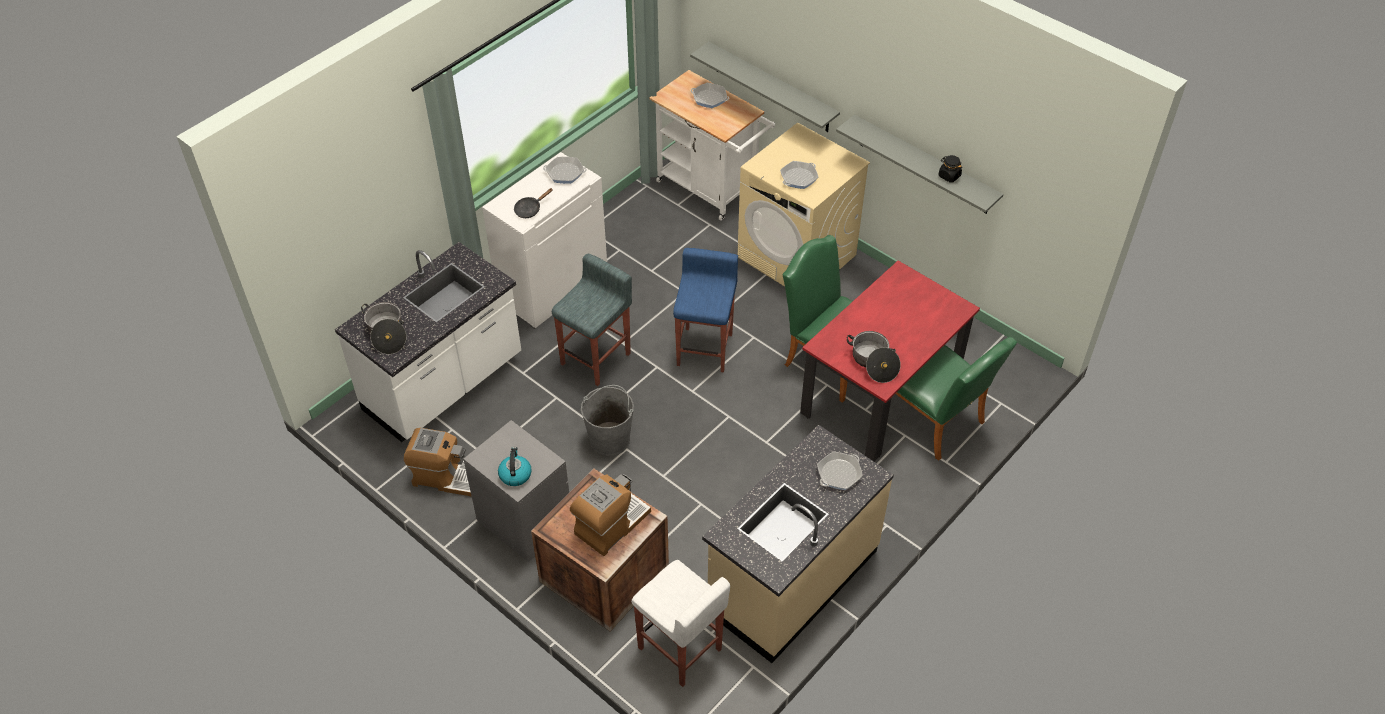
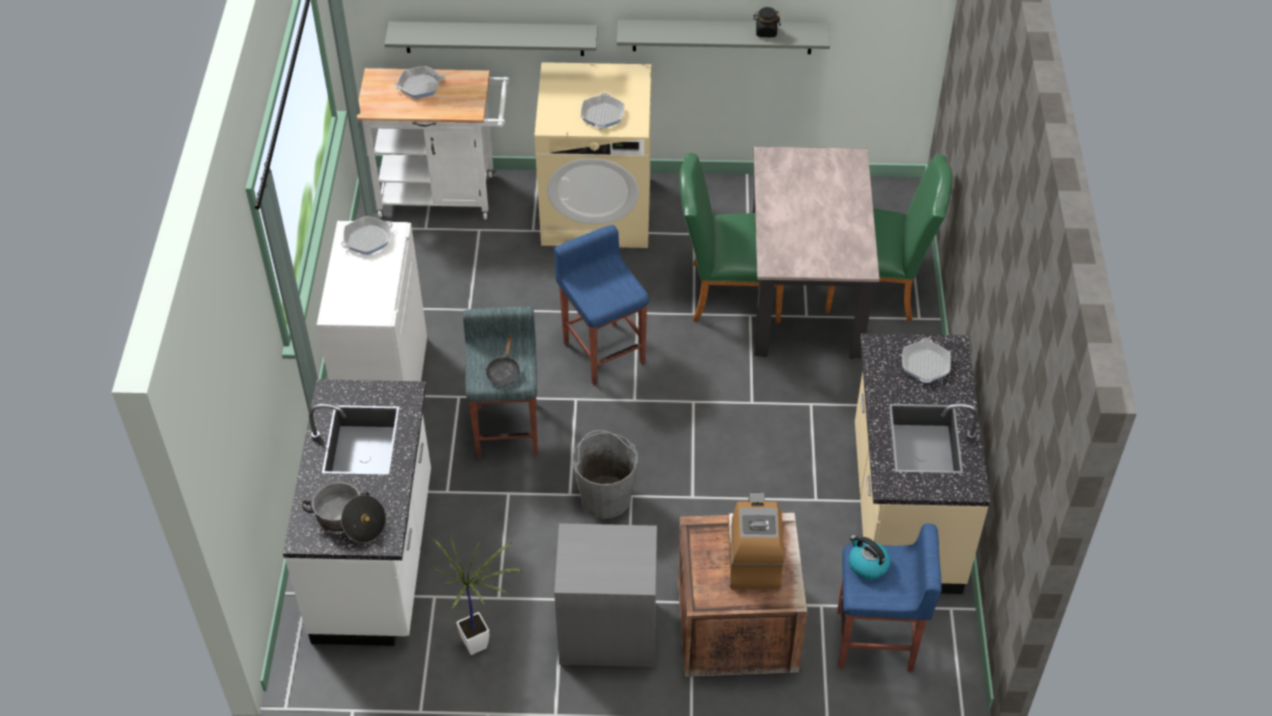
camera: 40 degrees left, 0 degrees up
(446, 476) = (481, 645): coffee machine -> potted plant
(515, 474) = (623, 571): kettle -> kettle (867, 565)
(530, 209) = (373, 297): black frying pan -> black frying pan (504, 372)
(680, 650) = (876, 641): white stool -> blue stool
(873, 362) = (833, 252): cooking pot -> none
(880, 394) = (805, 293): red dining table -> beige dining table

